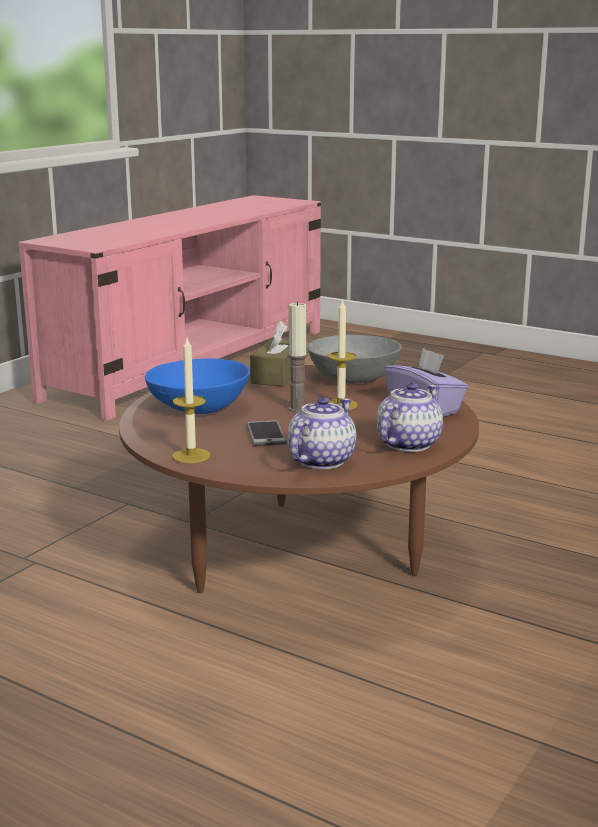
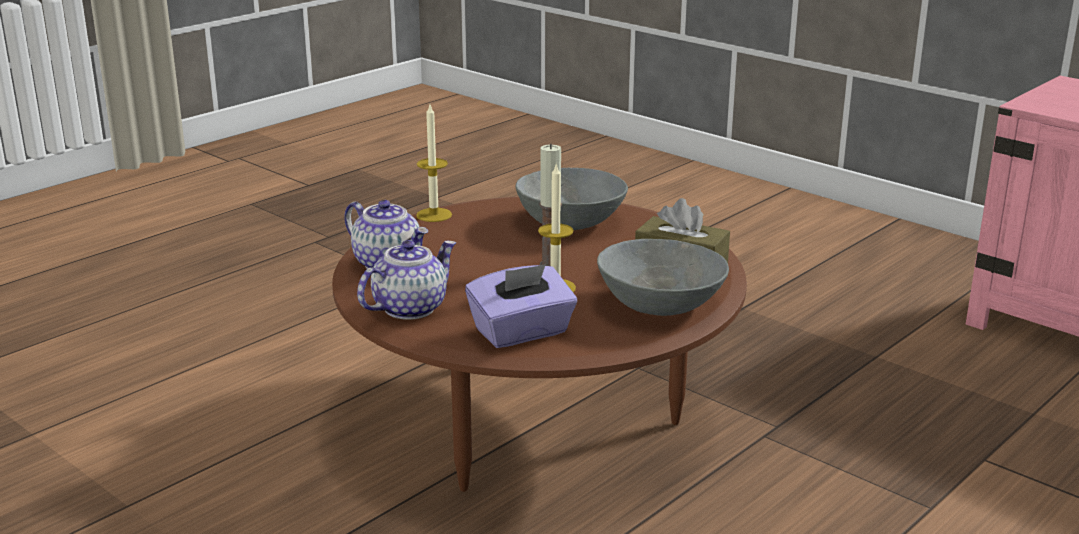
camera: 100 degrees right, 5 degrees up
(200, 407) = (571, 223): blue bowl -> grey bowl
(265, 434) = (474, 246): phone -> none
(408, 443) = (409, 308): teapot -> teapot turned 90 degrees counterclockwise

